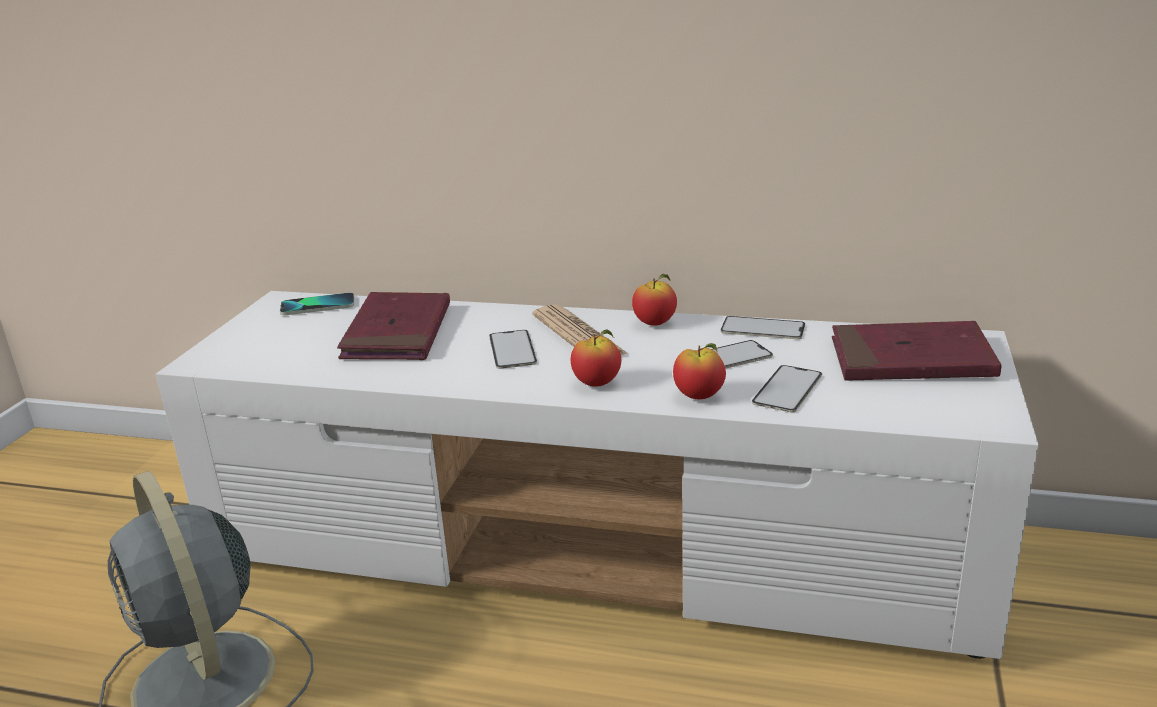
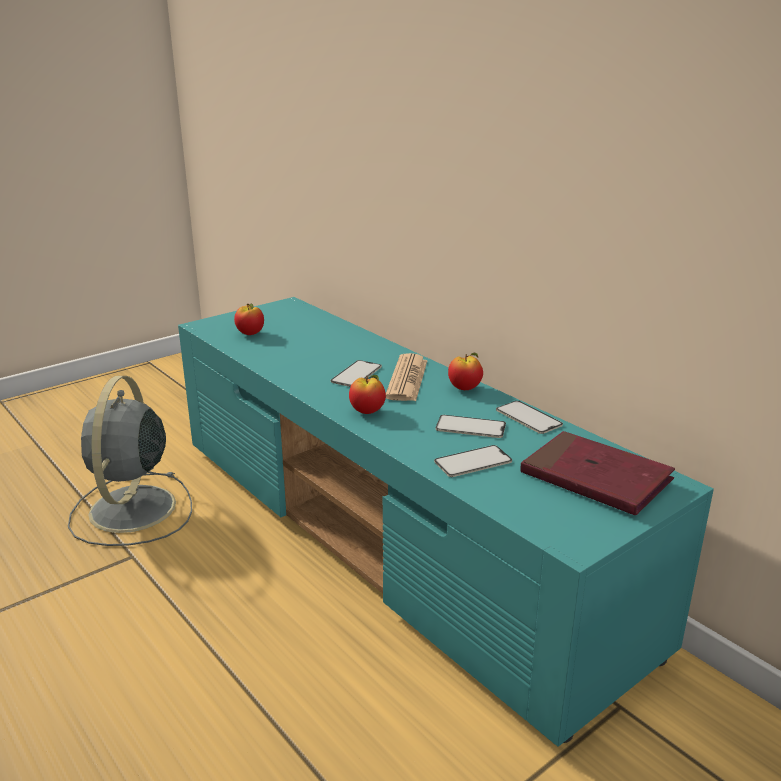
camera: 35 degrees right, 0 degrees up
(318, 306) = (301, 313): phone -> none
(397, 333) = (315, 342): red book -> none
(594, 548) = (394, 537): white tv stand -> turquoise tv stand
(699, 396) = (411, 443): apple -> apple (250, 334)

